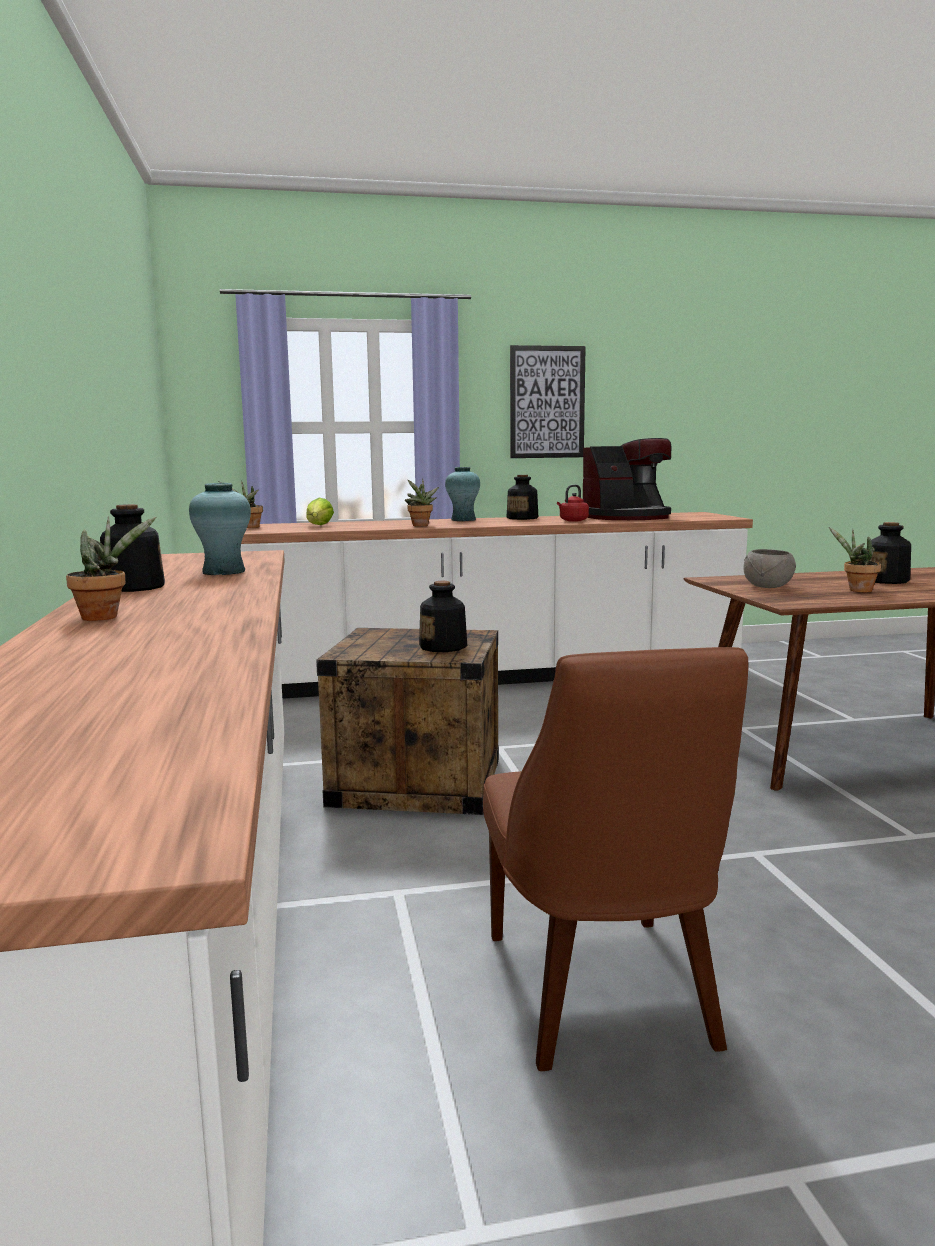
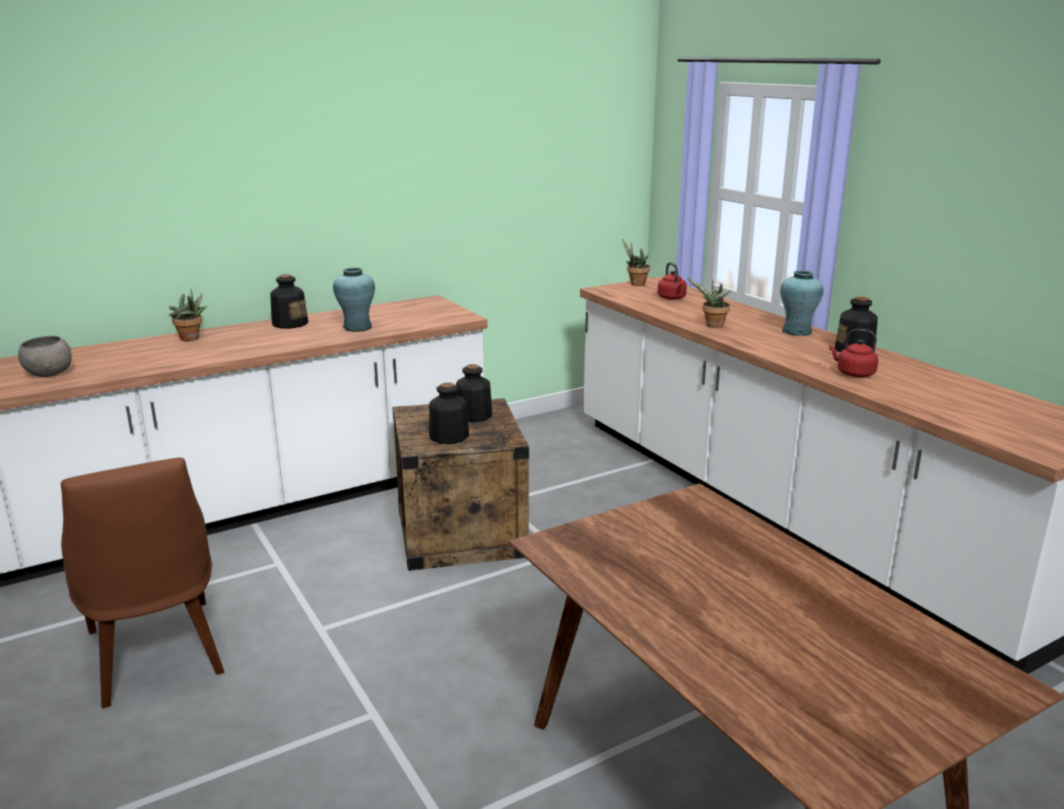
camera: 70 degrees right, 10 degrees up
(319, 525) = (672, 298): lettuce -> red kettle
(547, 402) = (969, 206): picture -> none
(602, 996) = (156, 656): brown chair -> brown chair turned 90 degrees counterclockwise
(627, 517) = (946, 395): coffee machine -> none
(767, 587) = (661, 531): grey bowl -> grey bowl (49, 373)
(856, 590) = (678, 590): potted plant -> none
(886, 581) = (796, 618): bottle -> bottle (473, 415)

